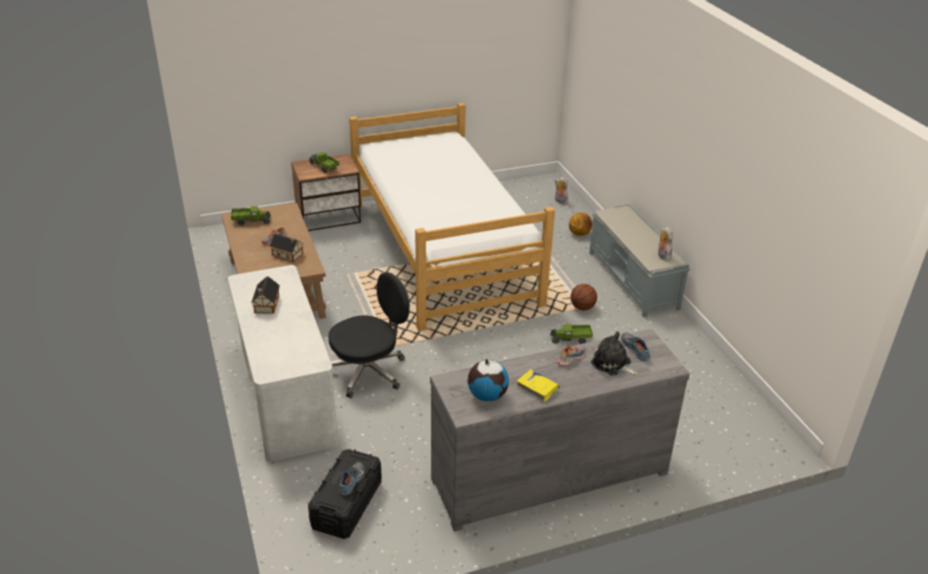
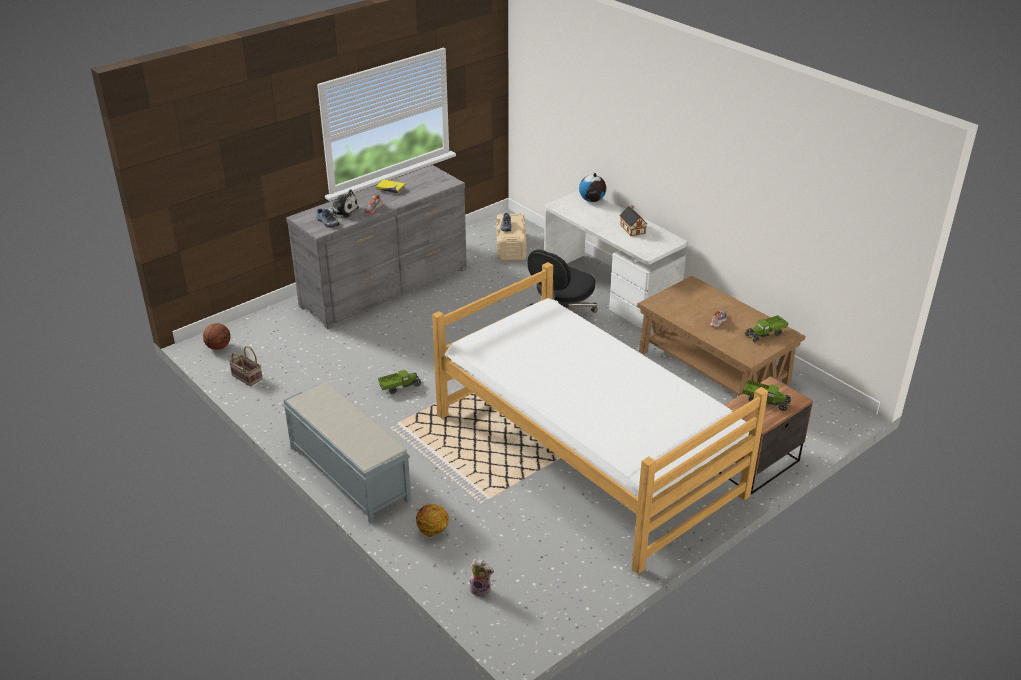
camera: 160 degrees right, 0 degrees up
(288, 255) = (688, 310): toy house -> none
(346, 504) = (511, 247): black storage box -> beige storage box
(487, 395) = (421, 180): globe -> globe (592, 200)
(582, 307) = (398, 423): basketball -> basketball (218, 347)
(662, 256) = (313, 402): plush toy -> none
(727, 388) = (246, 377): none -> basket

